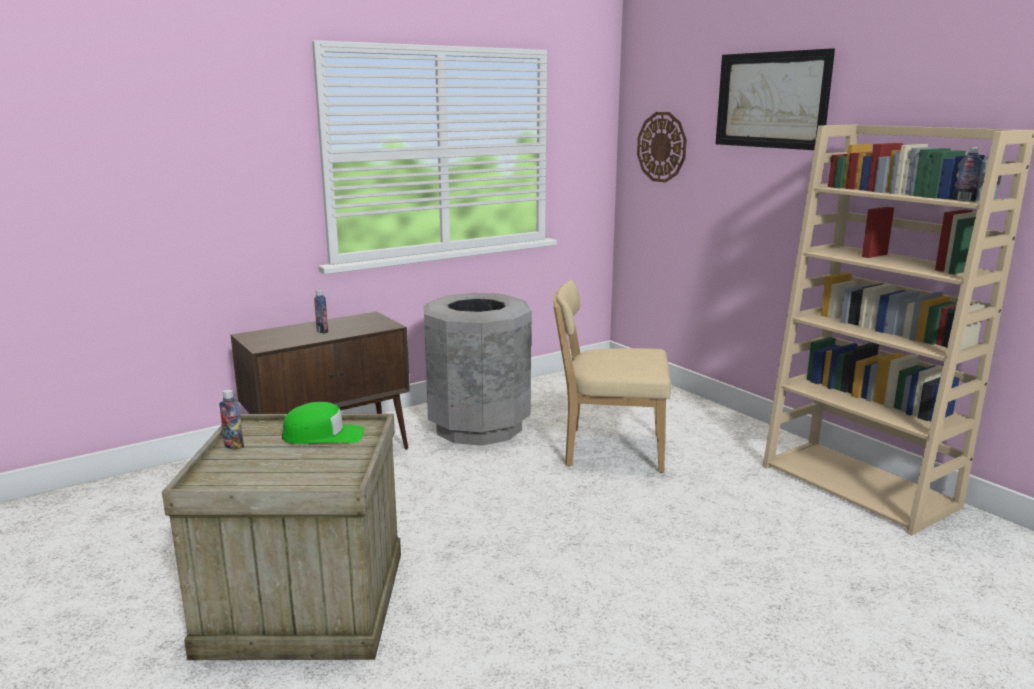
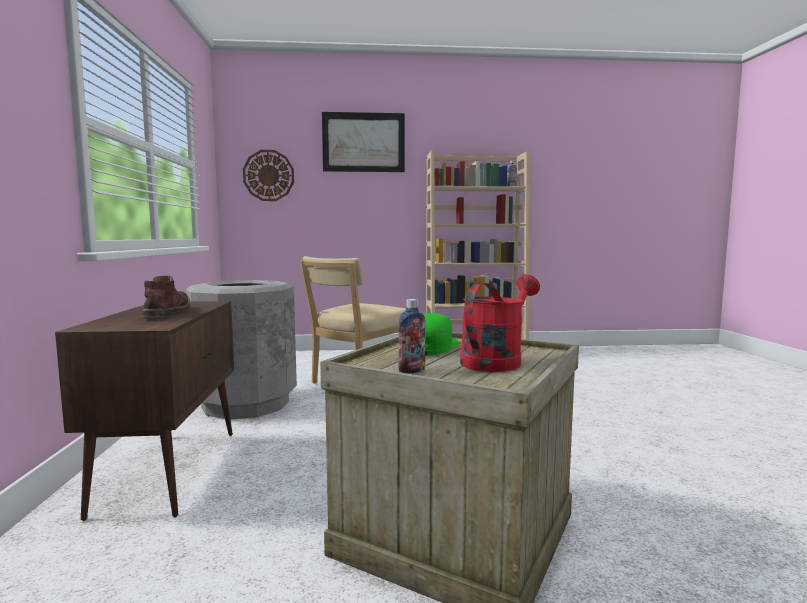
camera: 60 degrees left, 10 degrees down
(286, 468) = (496, 360): none -> red watering can
(322, 331) = (166, 312): bottle -> brown boot

